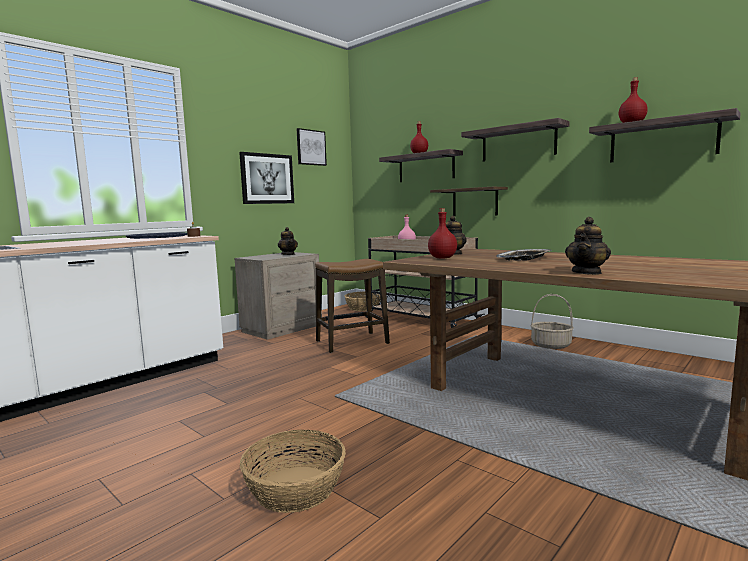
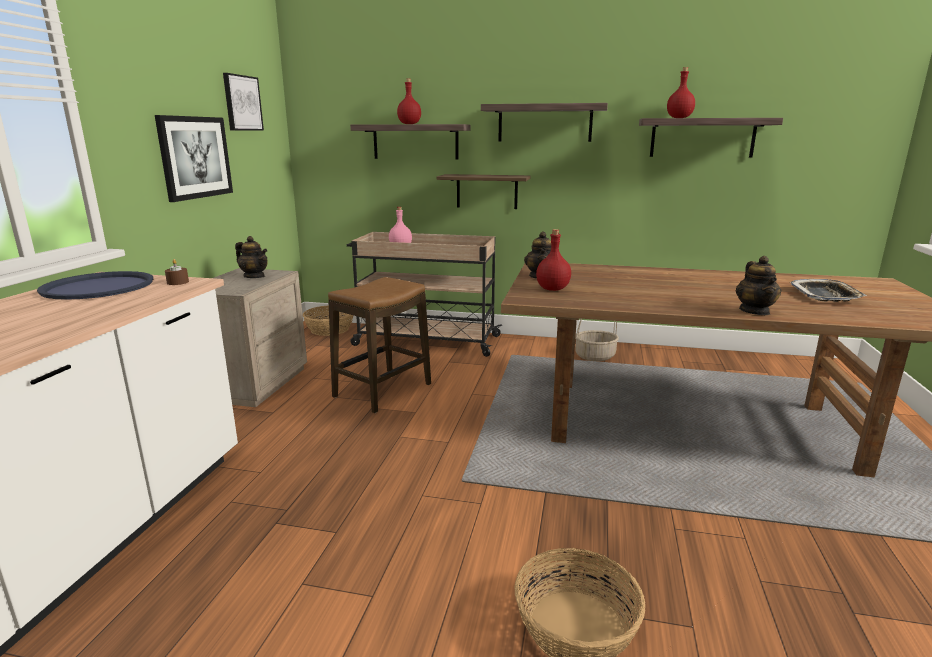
camera: 30 degrees left, 10 degrees up
(524, 259) = (640, 285): tray -> tray (825, 295)

